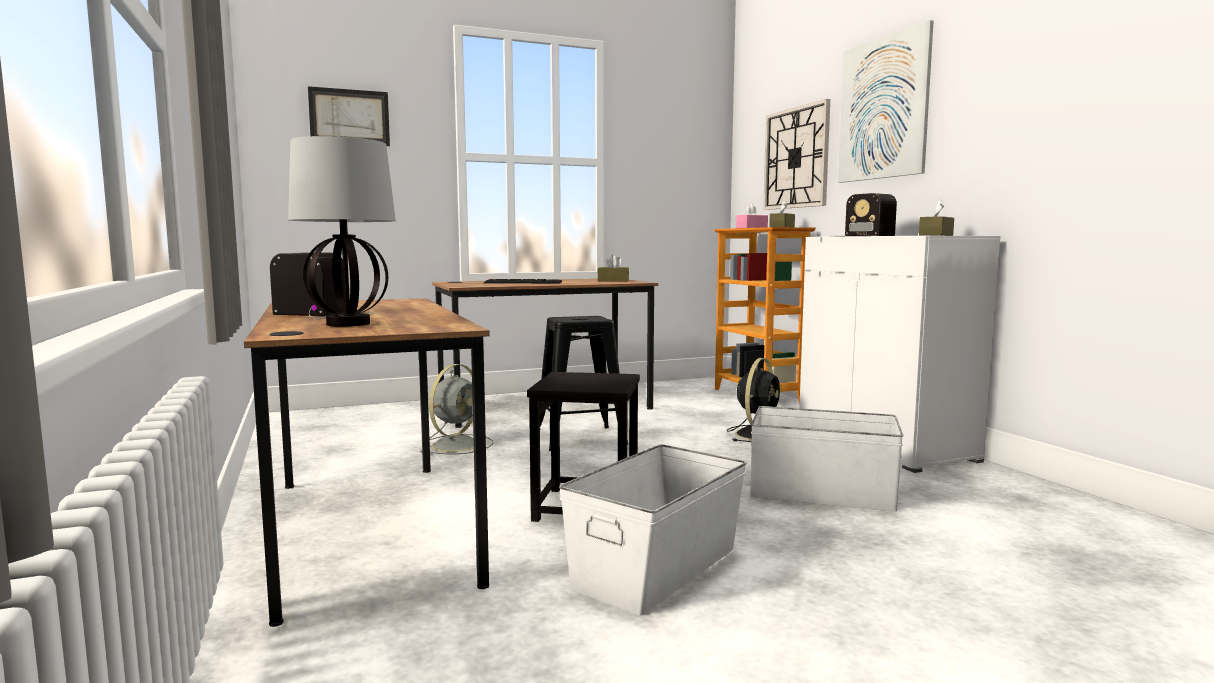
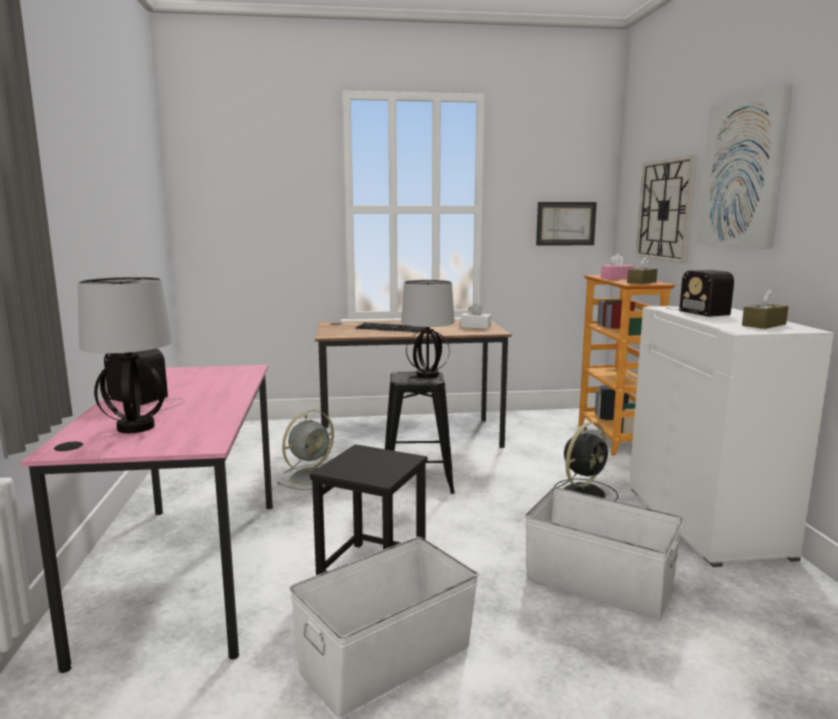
camera: 15 degrees right, 5 degrees up
(349, 117) = (253, 179): picture -> picture (565, 223)
(370, 528) = (189, 570): brown desk -> pink desk
(590, 317) = (427, 375): none -> table lamp
(613, 281) = (475, 326): brown tissue box -> white tissue box

